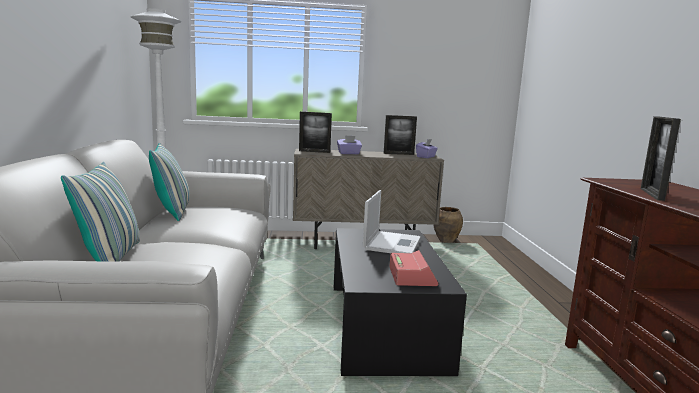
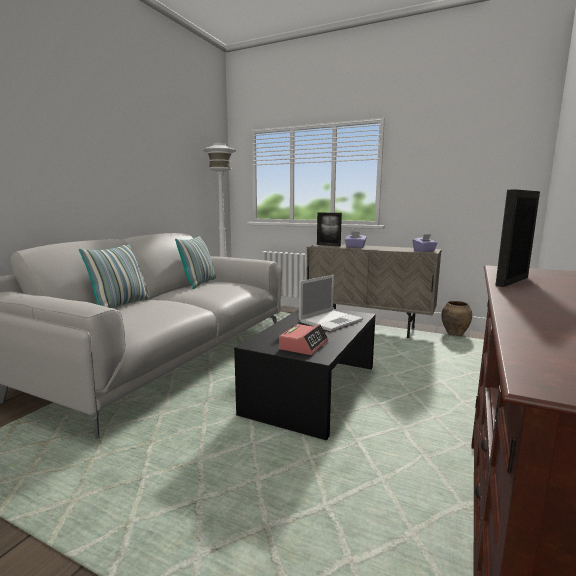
camera: 30 degrees right, 0 degrees up
(398, 154) = (402, 248): picture frame -> none

